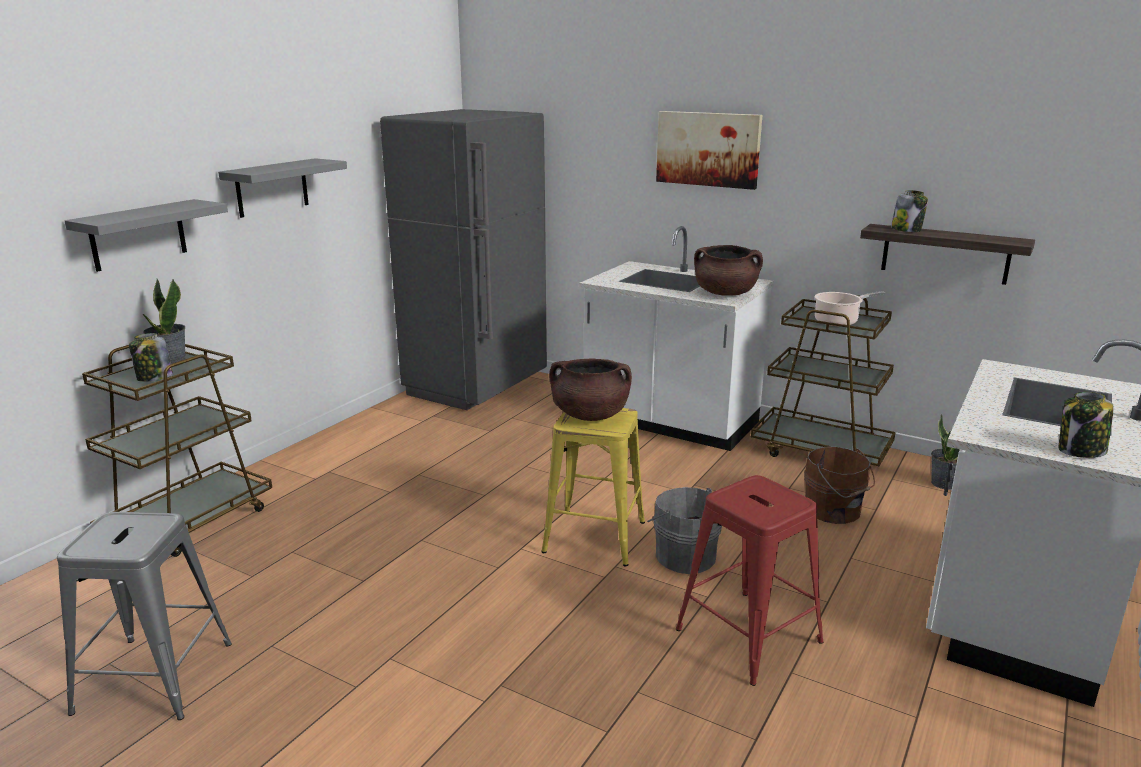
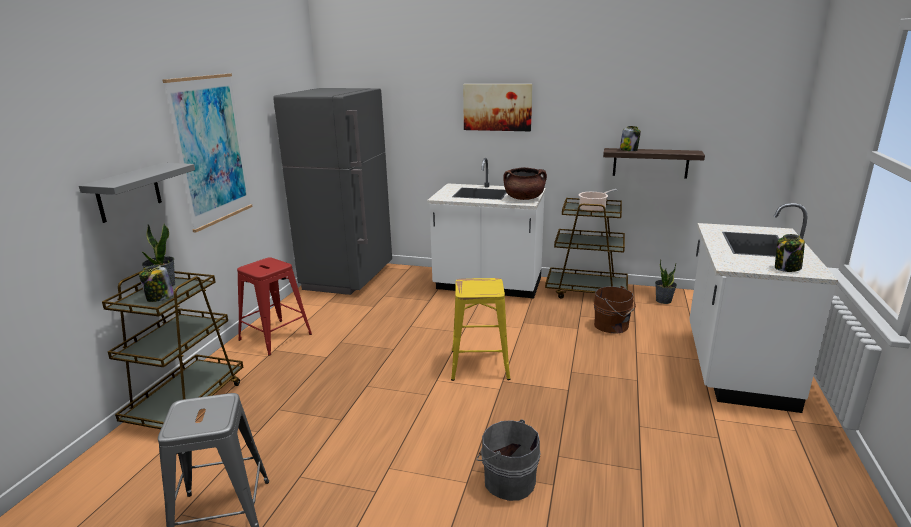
camera: 15 degrees left, 0 degrees up
(272, 187) = (211, 150): grey shelf -> picture
(590, 415) = (474, 285): brown cooking pot -> none
(683, 555) = (540, 367): grey bucket -> grey bucket (507, 480)
(749, 636) = (604, 409): red stool -> red stool (276, 337)

